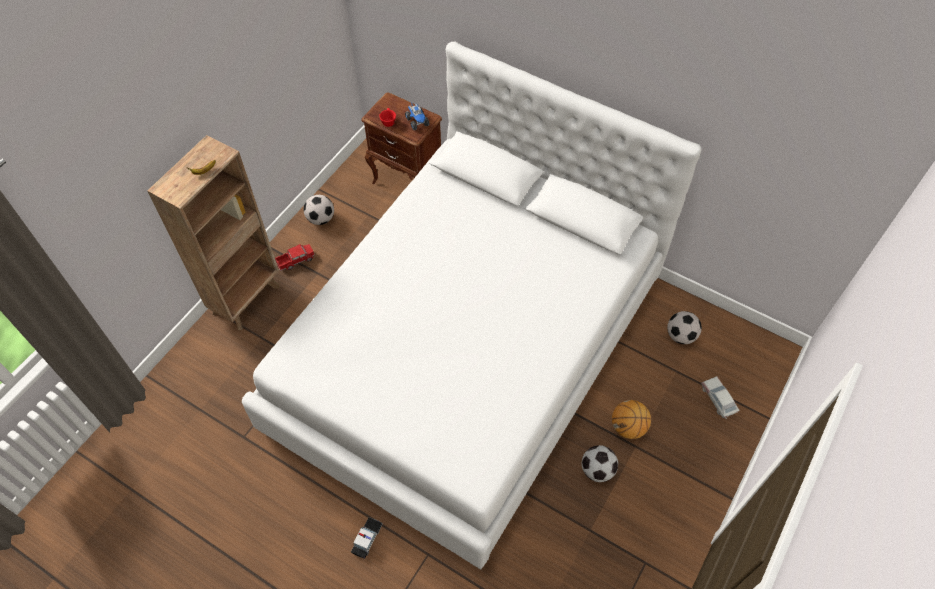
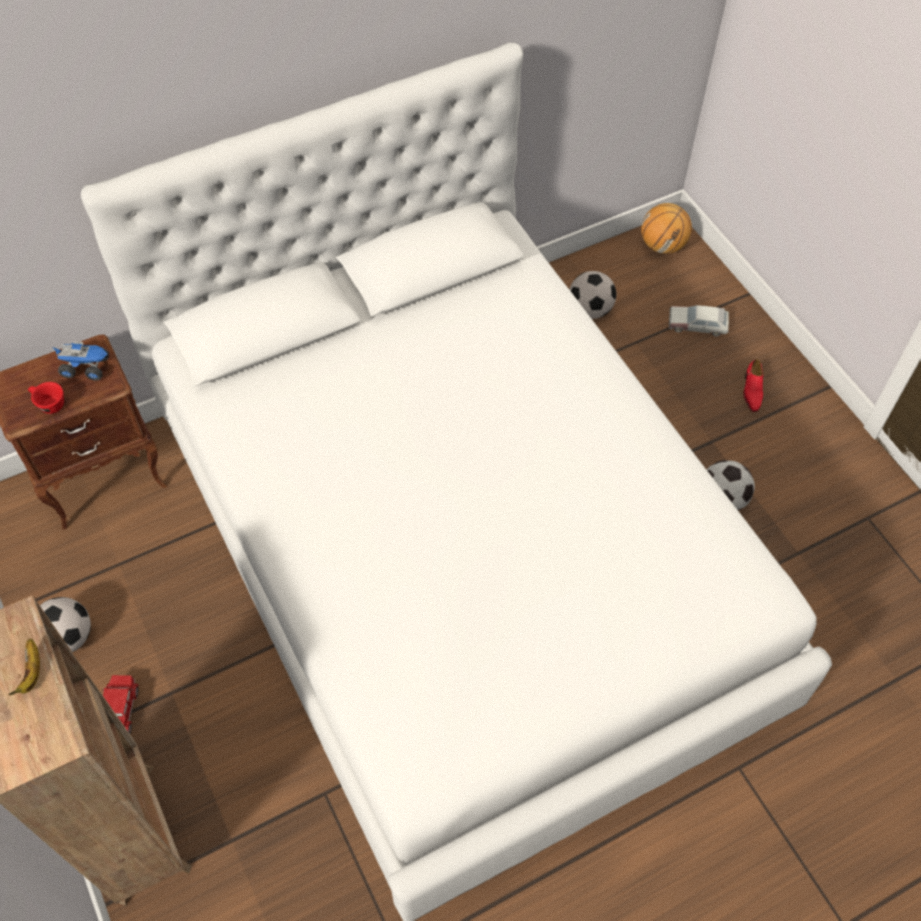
camera: 60 degrees left, 0 degrees up
(367, 538) = (675, 840): toy car -> none
(628, 427) = (682, 434): basketball -> basketball (662, 246)
(691, 453) = (752, 391): none -> red shoe

